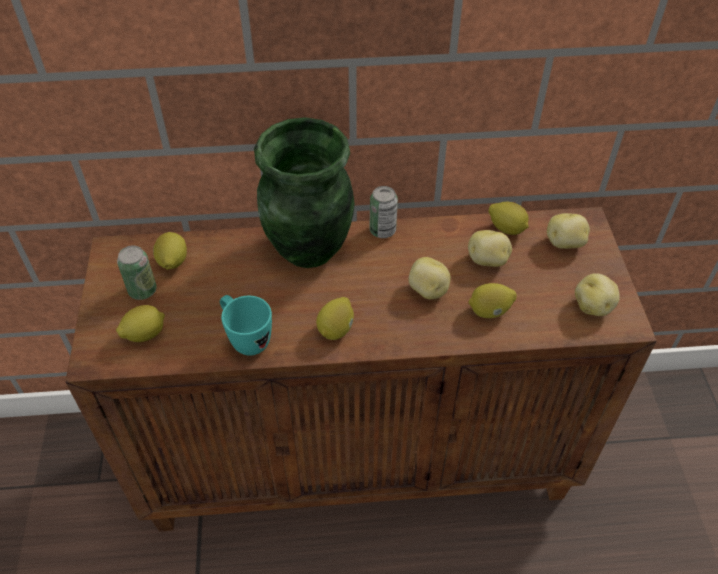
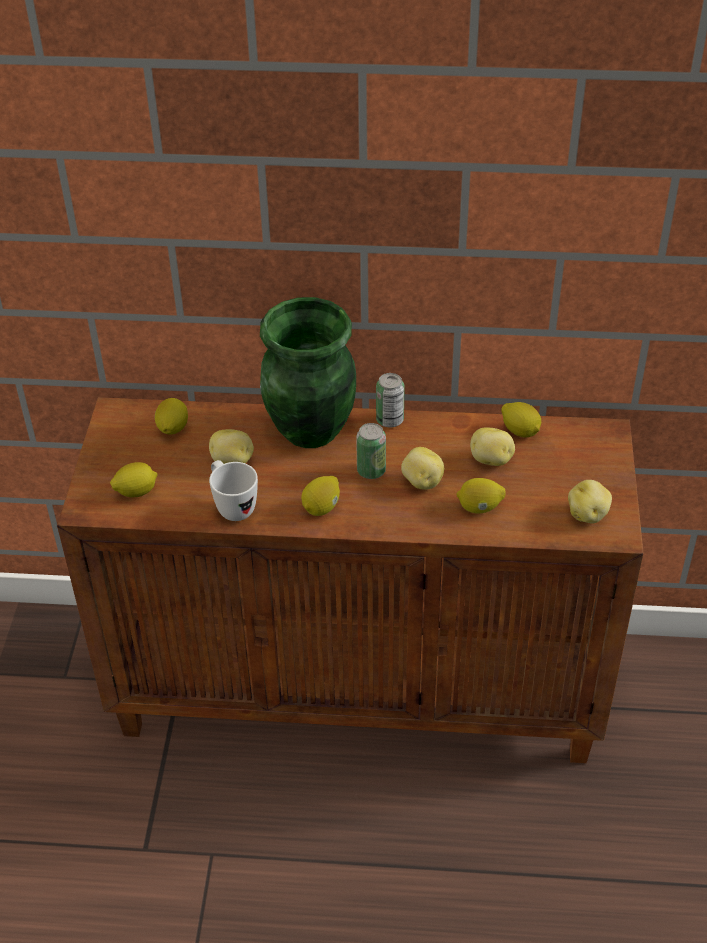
camera: 10 degrees right, 5 degrees down
(142, 291) = (139, 452): can -> can (371, 471)
(246, 338) = (232, 506): turquoise mug -> white mug
(565, 243) = (578, 452): potato -> potato (233, 461)

